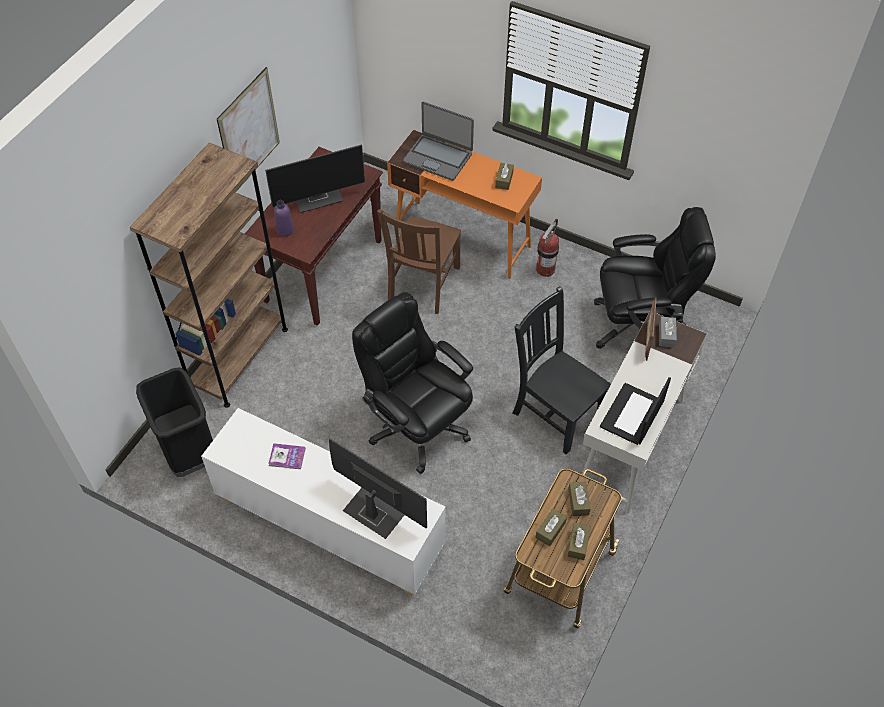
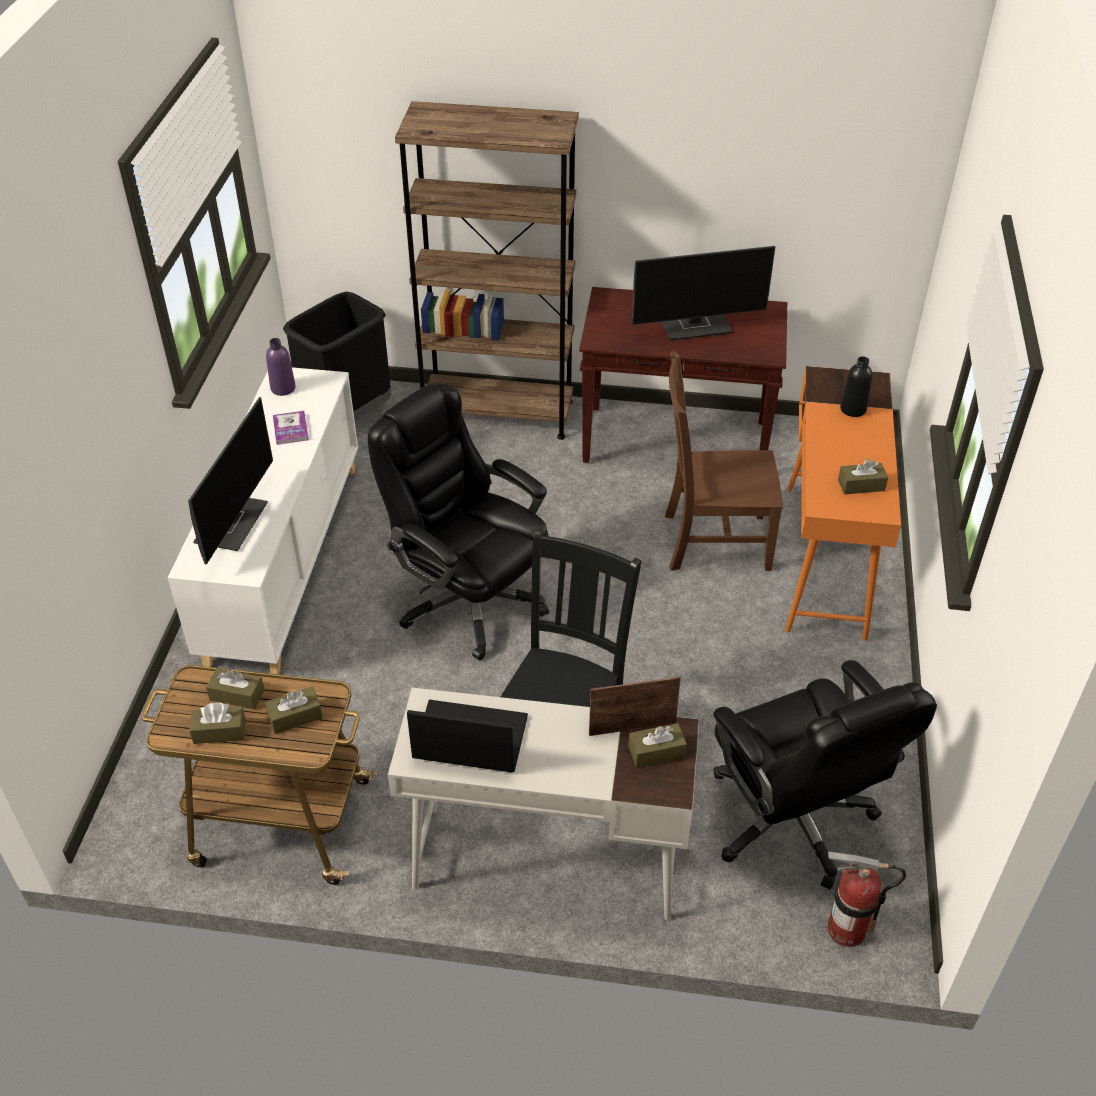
camera: 70 degrees right, 10 degrees down
(249, 131) = (664, 165): picture -> none
(285, 230) = (621, 315): purple bottle -> purple bottle (283, 388)
(318, 197) = (696, 325): monitor -> monitor turned 60 degrees counterclockwise
(417, 426) = (469, 600): black office chair -> black office chair turned 75 degrees counterclockwise
(438, 157) = (853, 409): laptop -> black bottle
(545, 269) = (832, 669): fire extinguisher -> fire extinguisher (846, 929)
(666, 335) = (656, 752): grey tissue box -> brown tissue box

